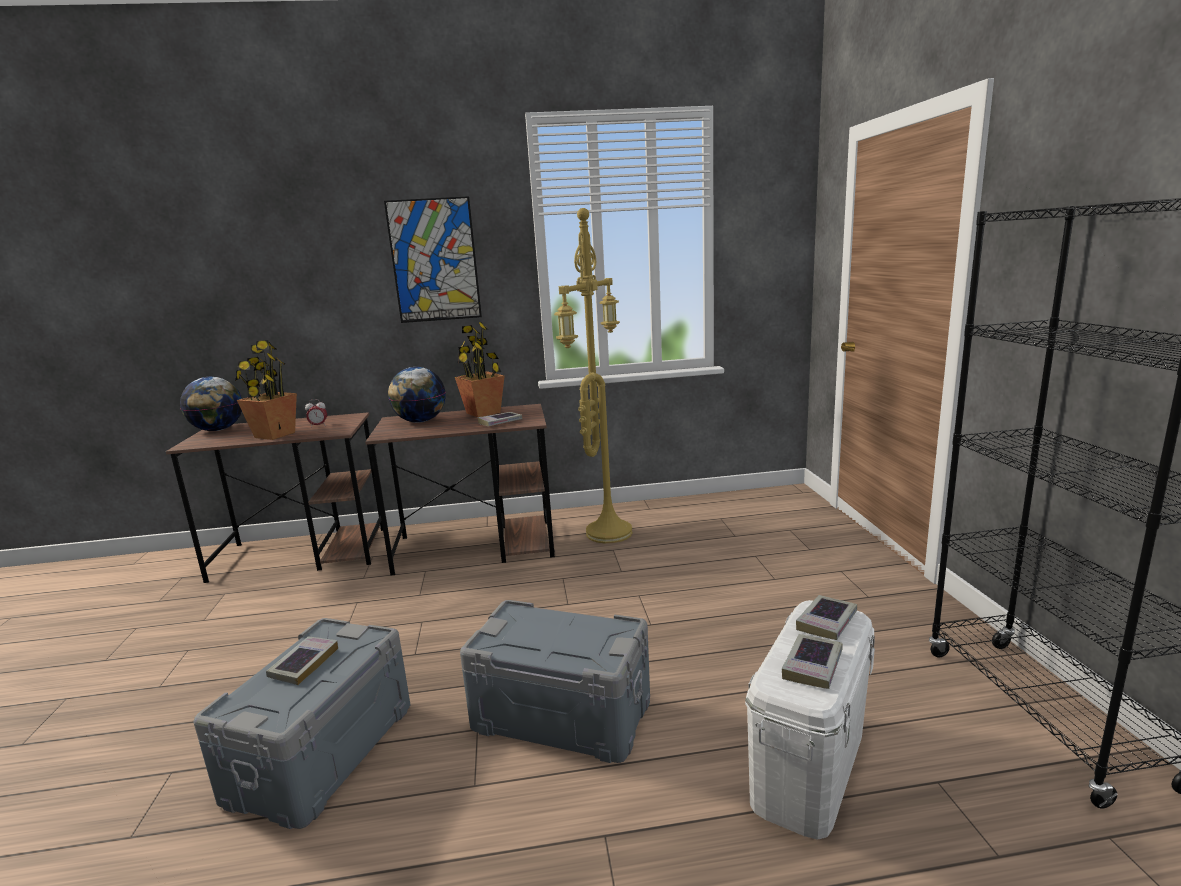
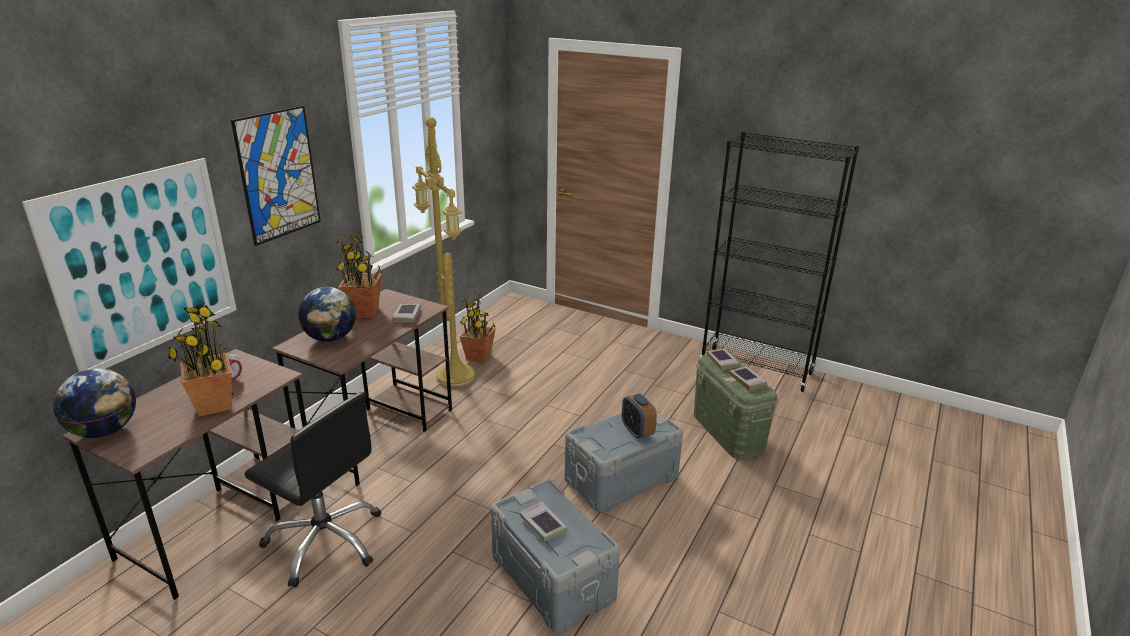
camera: 55 degrees left, 10 degrees up
(290, 311) = (144, 263): none -> picture
(304, 600) = (325, 541): none -> black office chair
(569, 644) = (637, 431): none -> alarm clock
(661, 526) = (479, 357): none -> potted plant
(809, 765) = (728, 432): white storage box -> green storage box

